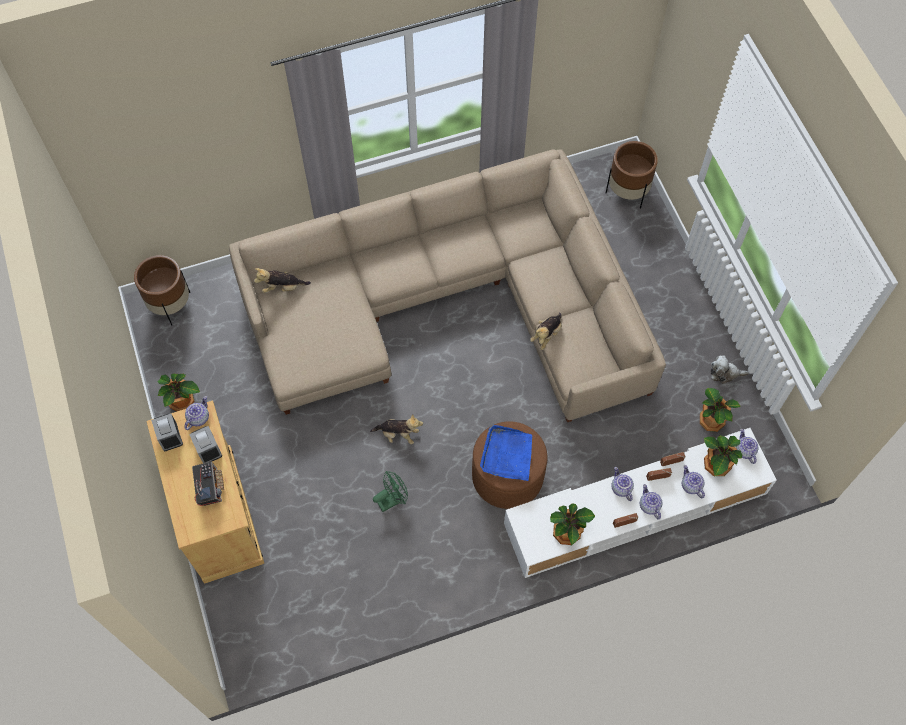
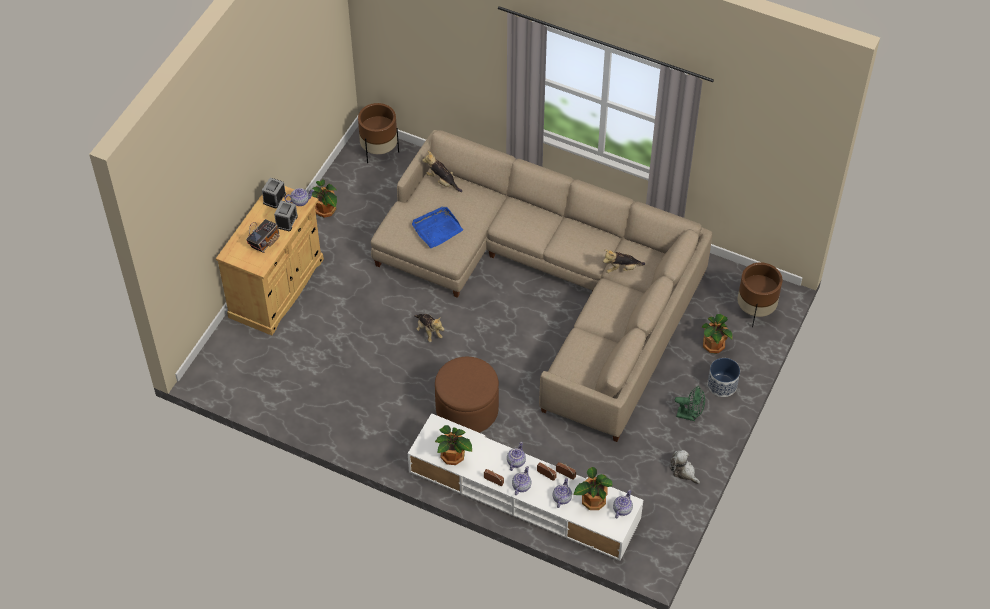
camera: 45 degrees right, 10 degrees down
(392, 499) = (383, 364): green fan -> green fan (690, 415)
(507, 454) = (464, 379): blue tray -> blue tray (437, 228)
(546, 335) = (573, 336): plush toy -> plush toy (621, 269)
(672, 275) = (722, 385): none -> planter
(711, 420) = (639, 490): potted plant -> potted plant (714, 345)

